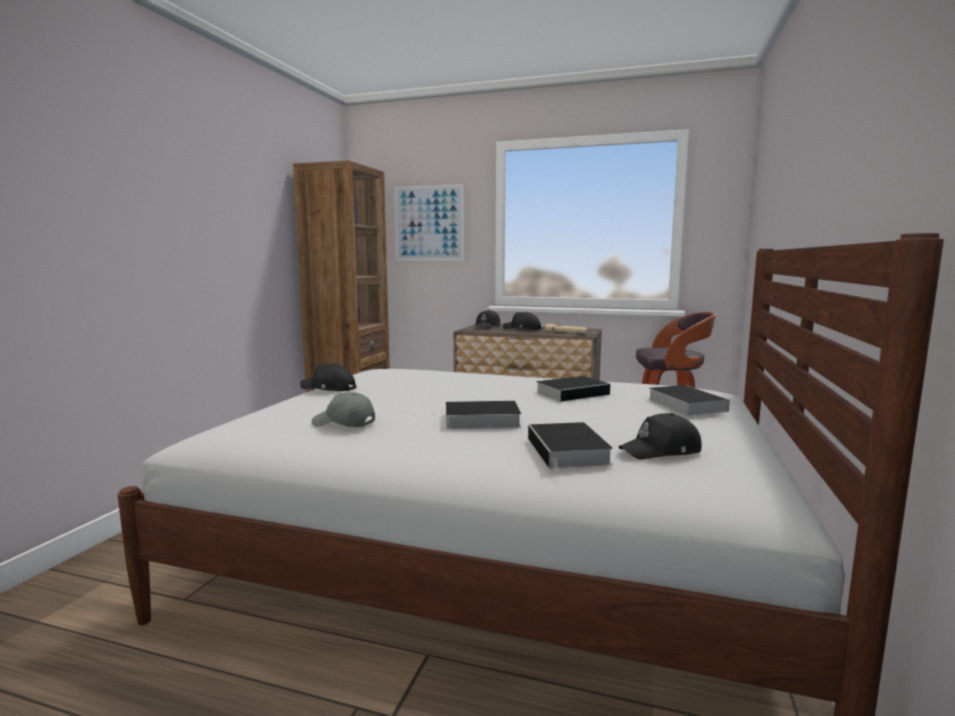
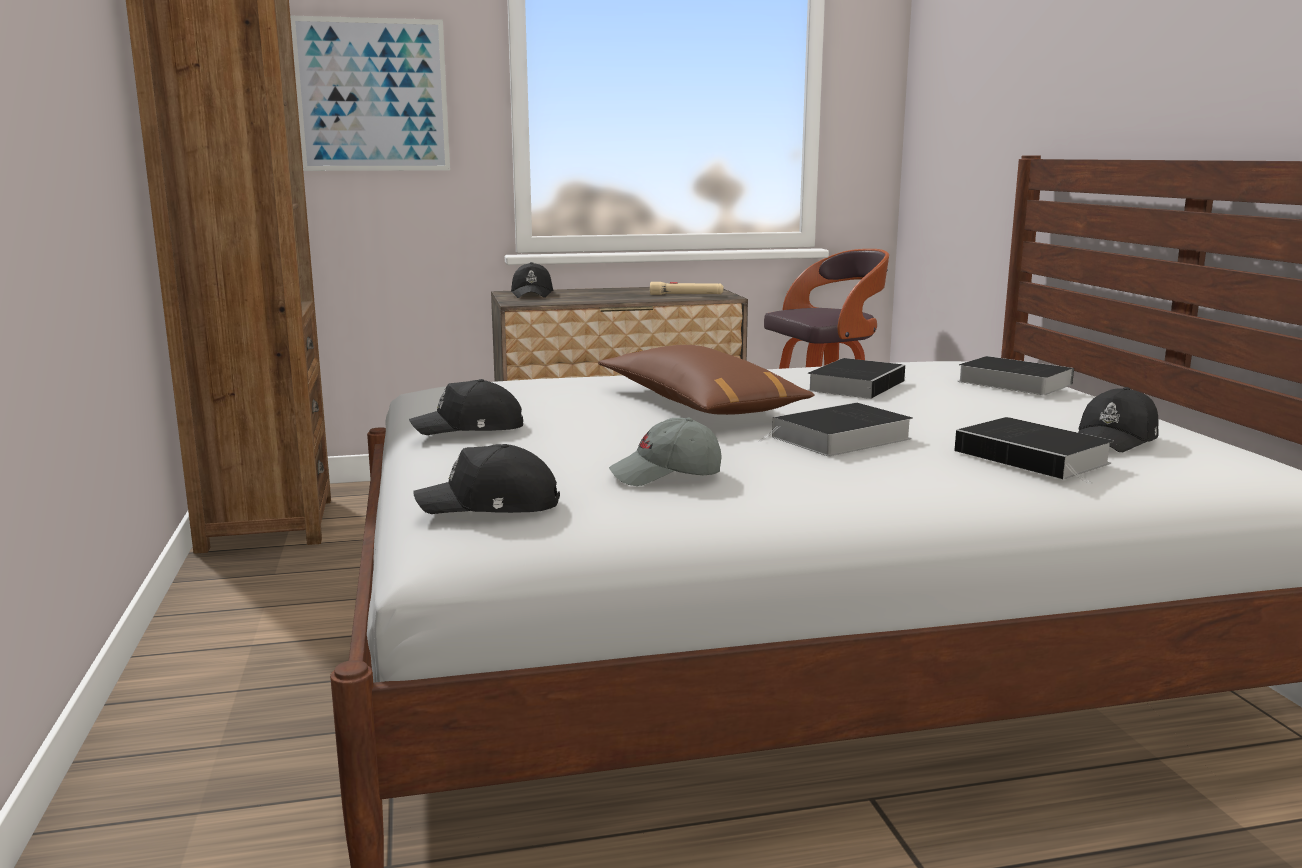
camera: 30 degrees left, 5 degrees up
(456, 392) = (698, 405): none -> brown pillow
(522, 329) = (600, 293): black cap -> black cap (491, 505)

